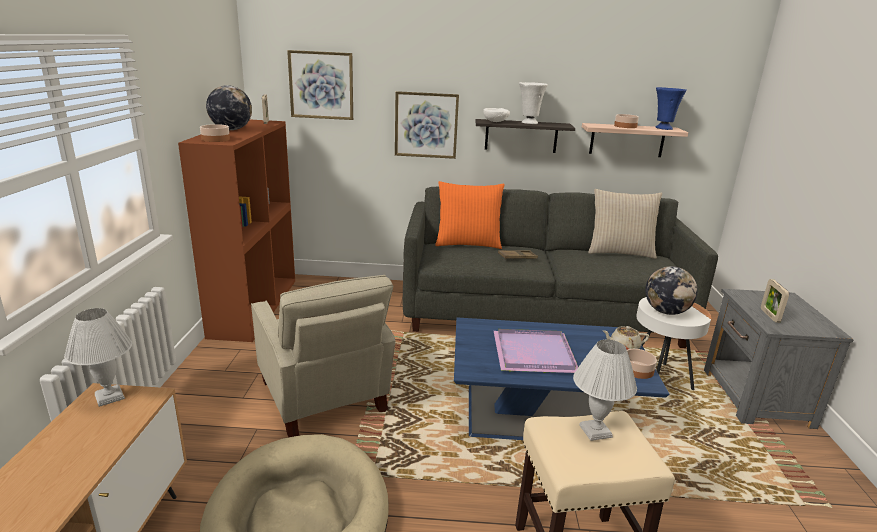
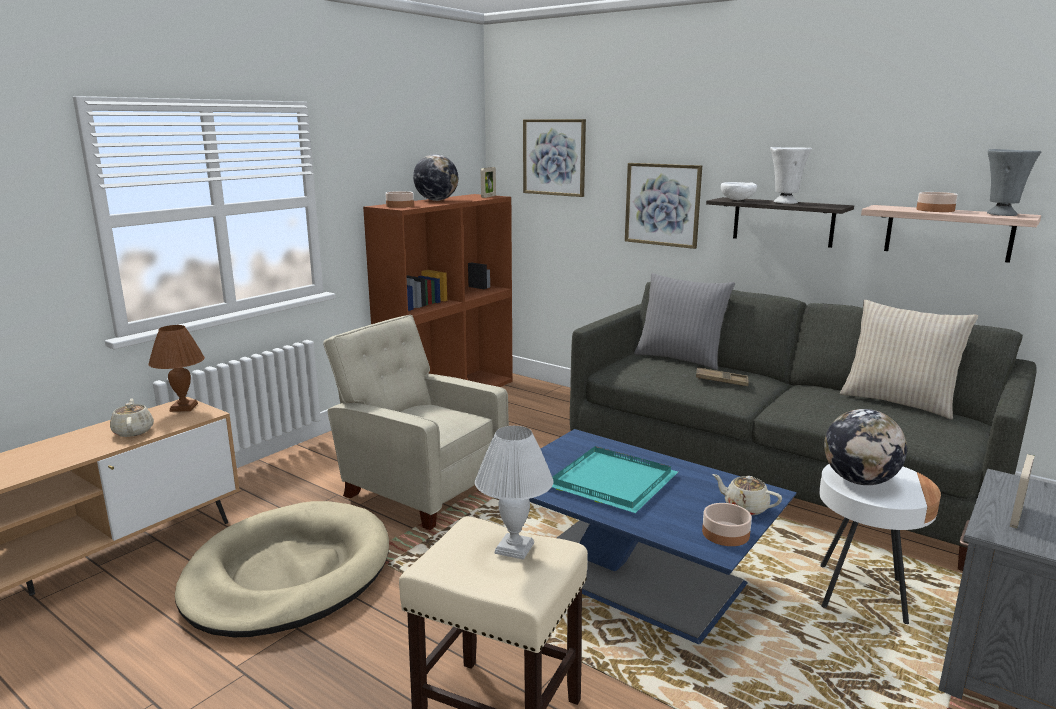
camera: 35 degrees right, 5 degrees down
(89, 443) = (133, 431): none -> beige teapot
(110, 396) = (184, 407): white table lamp -> brown table lamp
(324, 398) = (420, 488): beige armchair -> beige armchair turned 120 degrees clockwise
(468, 244) = (680, 358): orange pillow -> grey pillow
(532, 354) = (609, 482): purple tray -> turquoise tray
(663, 128) = (1001, 214): blue vase -> grey vase

